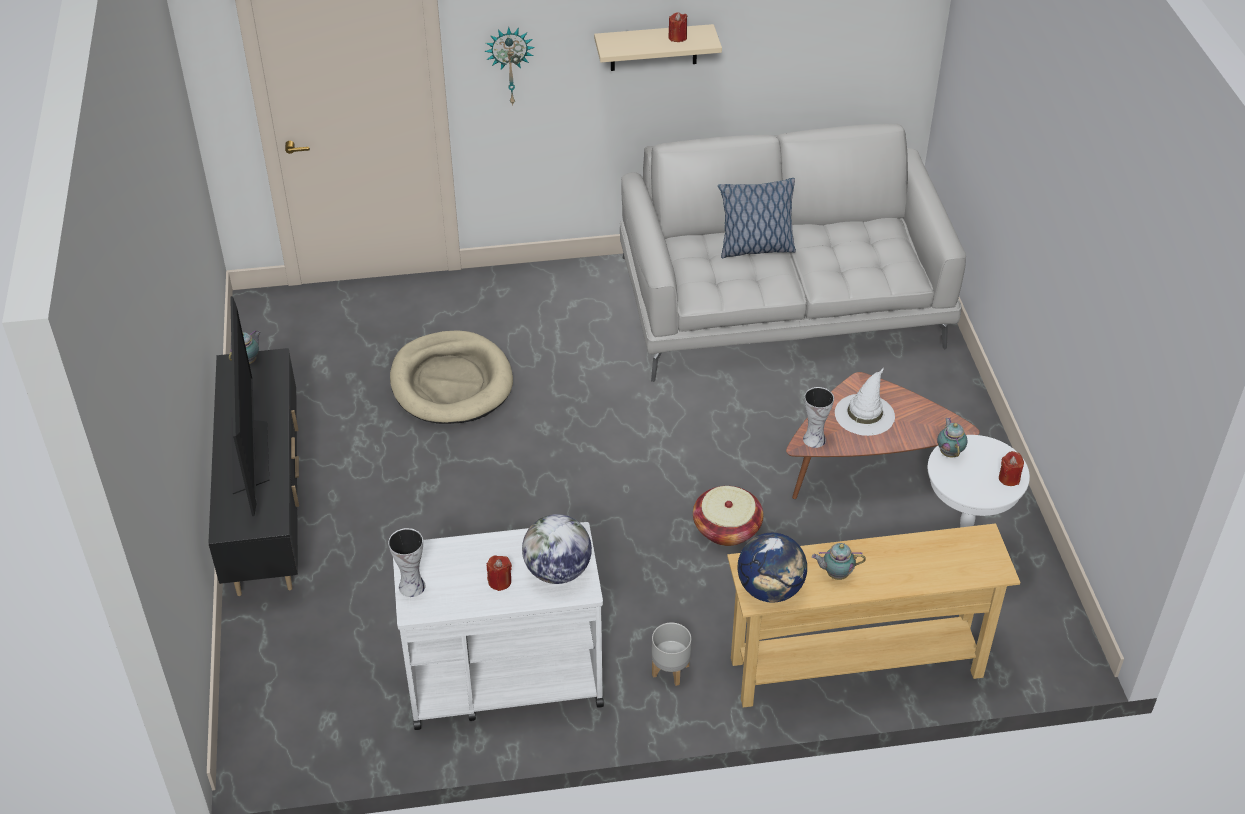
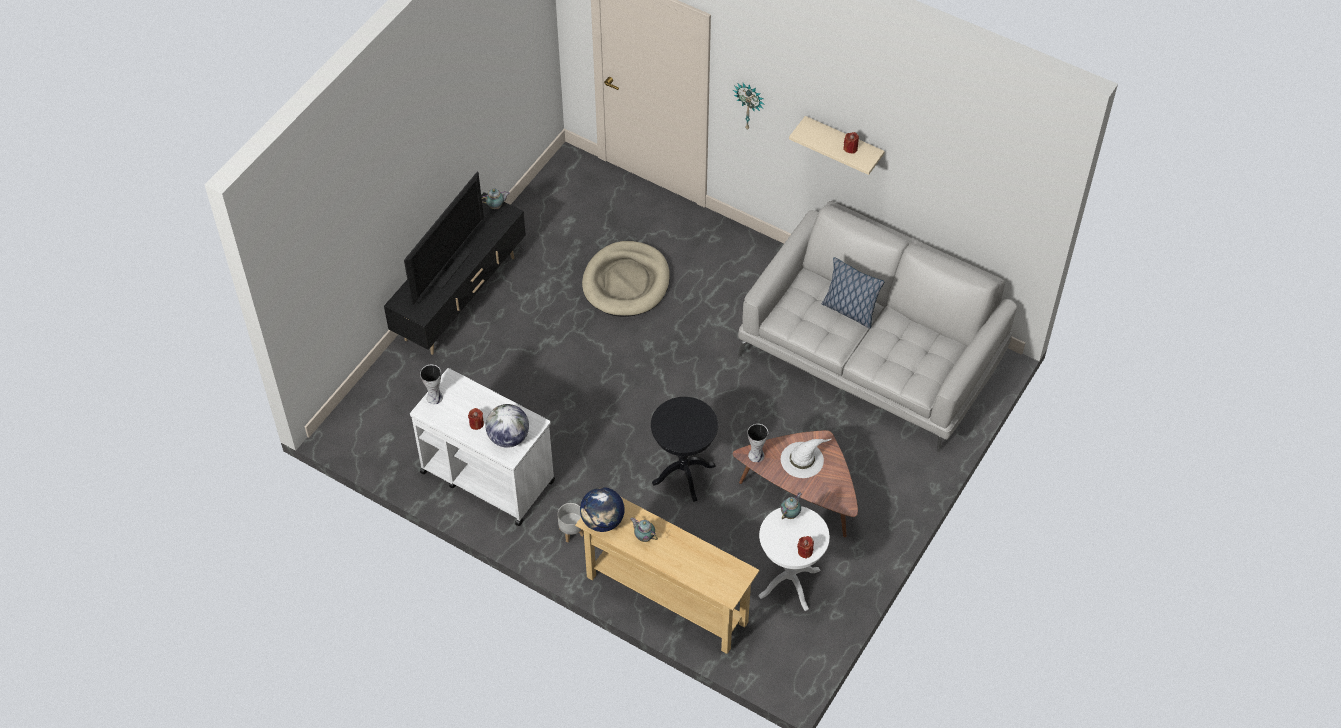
camera: 40 degrees right, 10 degrees up
(726, 528) = (683, 474): basket -> black side table

